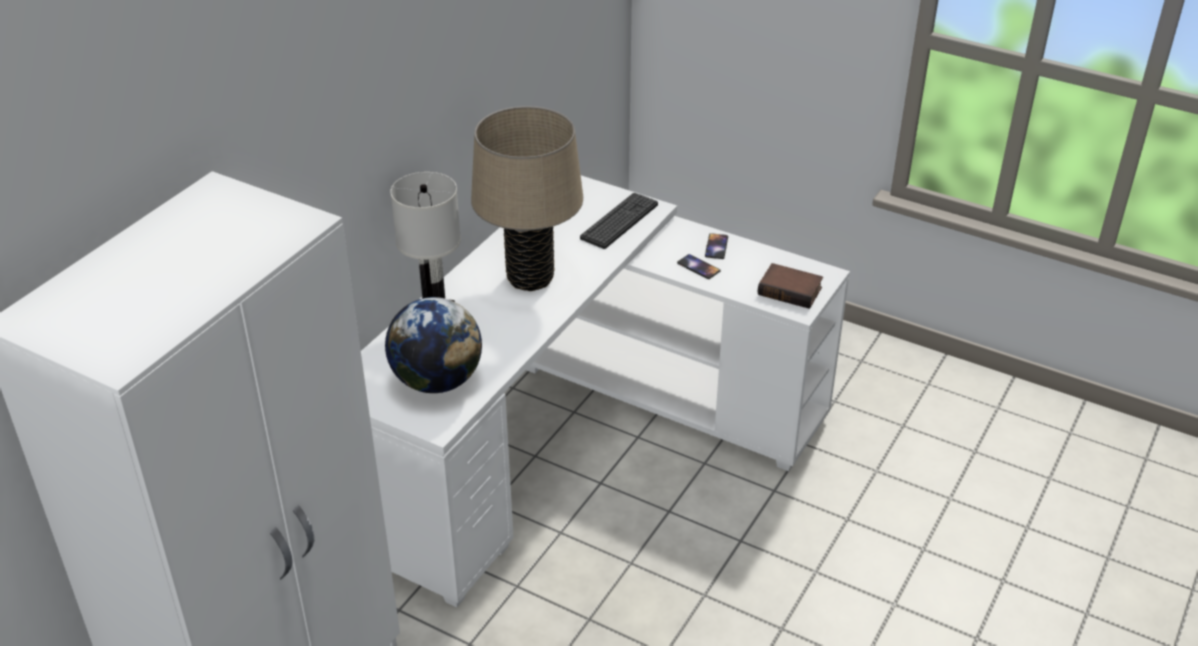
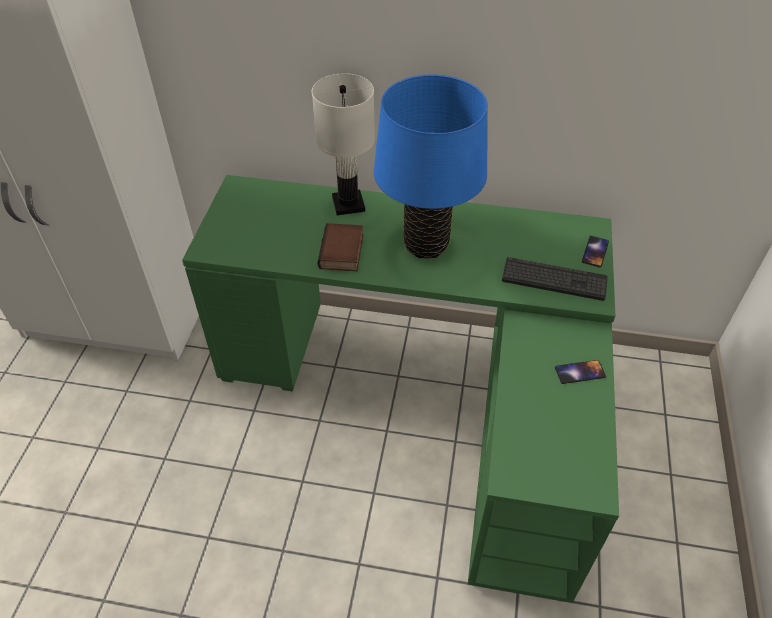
camera: 70 degrees right, 10 degrees up
(437, 381) = (261, 232): globe -> none
(530, 278) = (426, 245): beige table lamp -> blue table lamp
(576, 440) = (429, 397): white desk -> green desk
(698, 267) = (534, 366): phone -> phone (595, 252)
(791, 290) = (542, 461): book -> book (343, 252)

